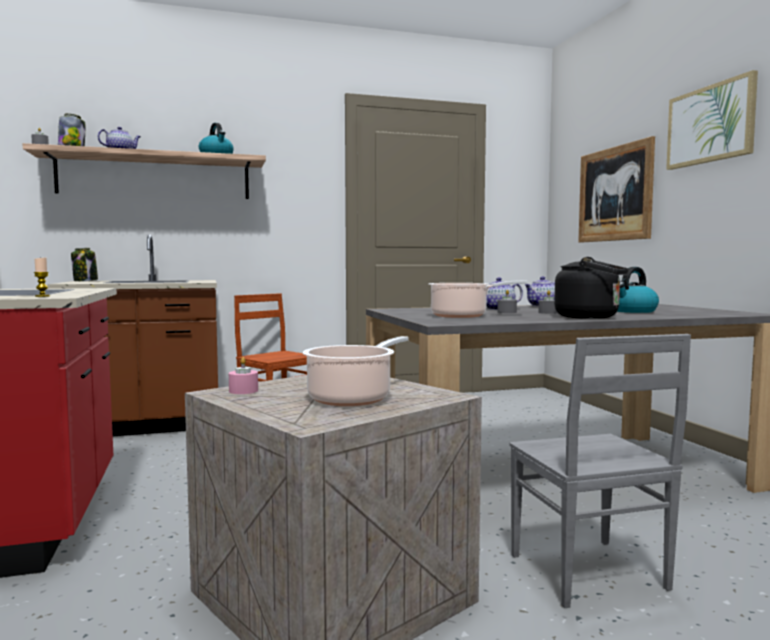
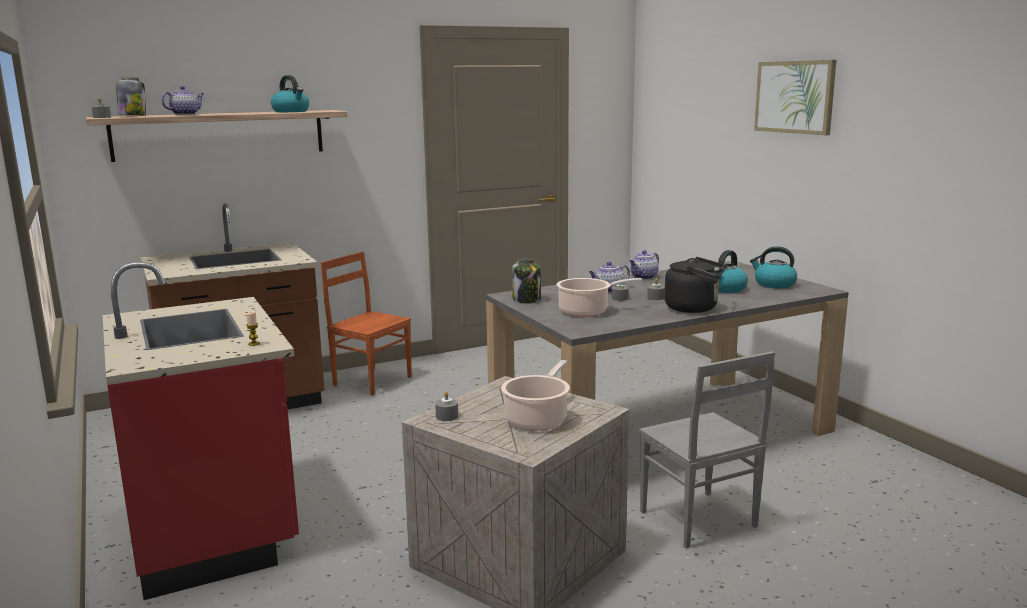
camera: 10 degrees left, 10 degrees up
(85, 281) = (159, 258): jar -> jar (527, 300)
(243, 391) = (447, 416): pink candle -> grey candle
(614, 194) = (703, 140): picture -> none
(691, 310) = (774, 284): none -> kettle

